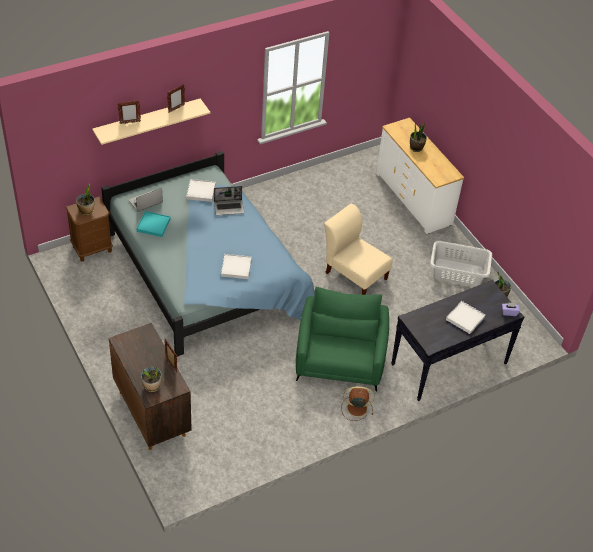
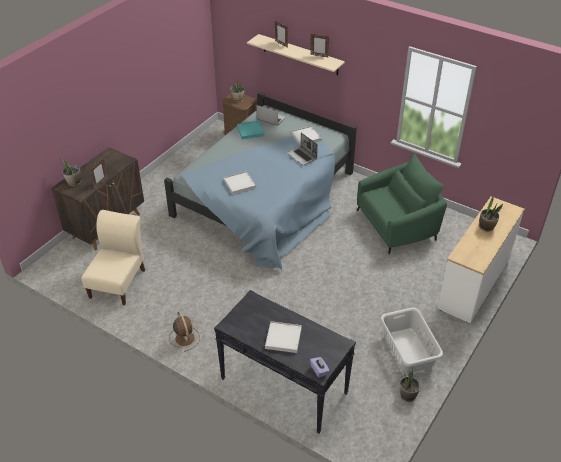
camera: 65 degrees right, 5 degrees down
(340, 361) = (231, 307): green armchair -> green armchair (397, 225)
(354, 274) = (340, 279): beige chair -> beige chair (118, 281)

